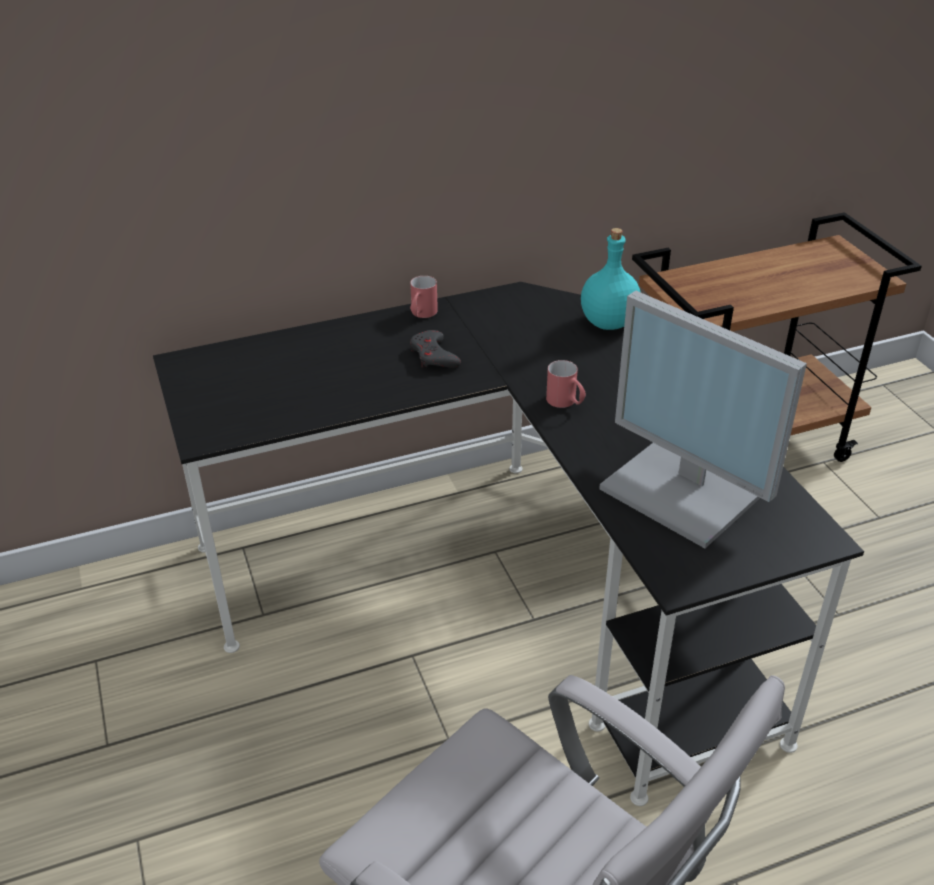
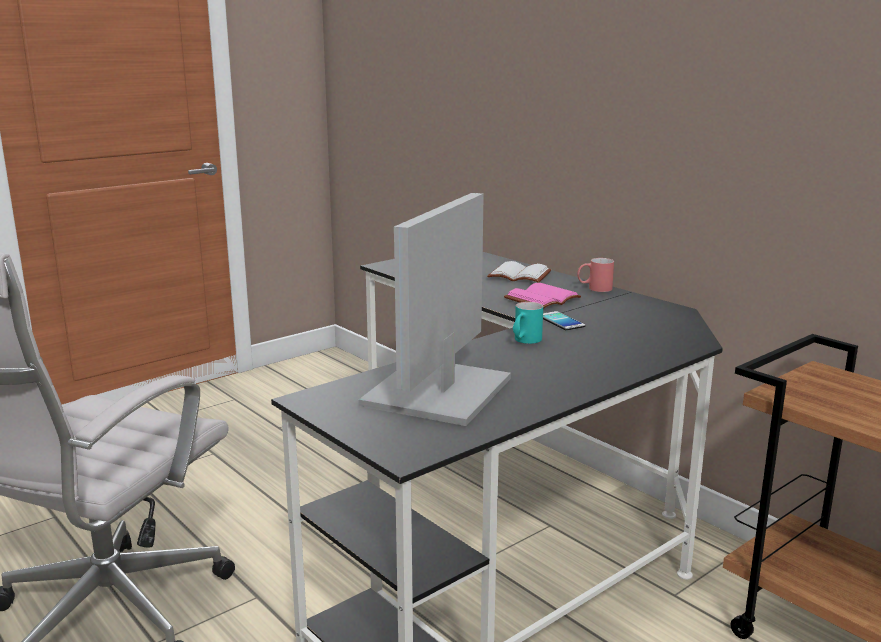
camera: 70 degrees right, 20 degrees down
(335, 348) = (518, 275): none -> white book
(434, 356) = (541, 298): grey game controller -> pink book
(518, 365) = (561, 321): none -> phone
(566, 403) = (524, 341): red mug -> turquoise mug
(608, 322) = (676, 342): turquoise bottle -> none

